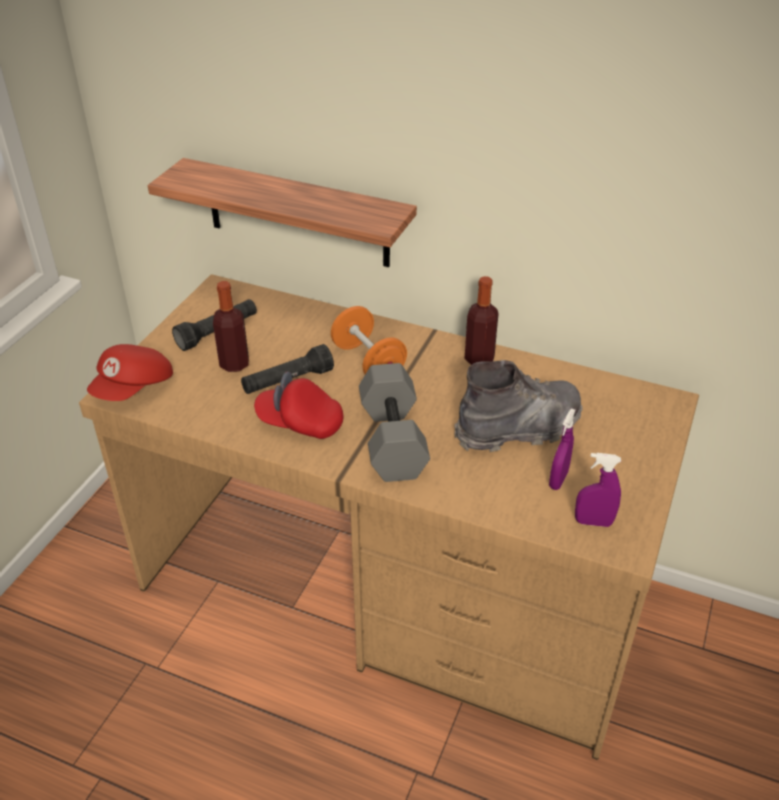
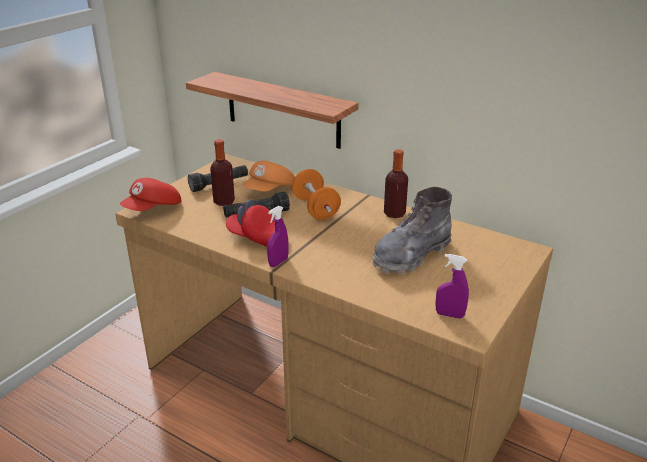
camera: 10 degrees right, 10 degrees down
(295, 335) = (270, 190): none -> orange cap
(390, 439) = (316, 252): grey dumbbell -> none
(519, 429) = (411, 255): grey boot -> grey boot turned 150 degrees clockwise
(558, 480) = (430, 287): purple spray bottle -> purple spray bottle (278, 262)

